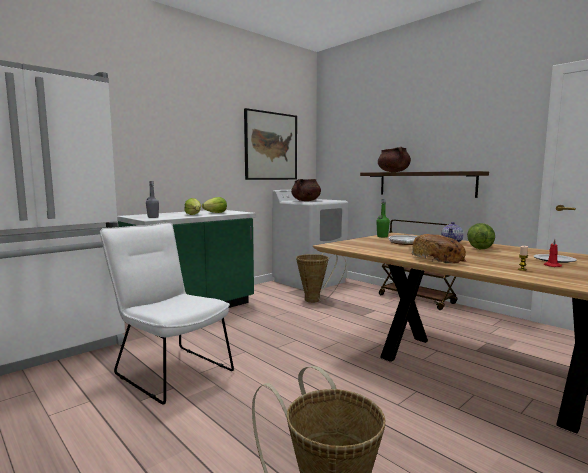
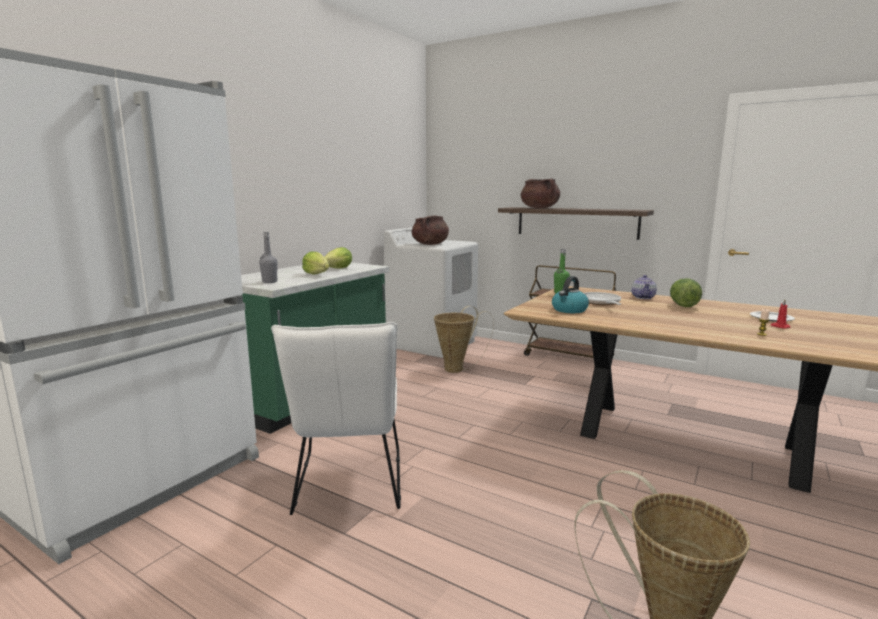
camera: 15 degrees left, 5 degrees up
(169, 370) = (349, 486): white chair -> white chair turned 120 degrees counterclockwise
(271, 146) = (380, 172): picture -> none
(369, 246) = (569, 310): none -> kettle
(439, 259) = (667, 325): bread -> none

